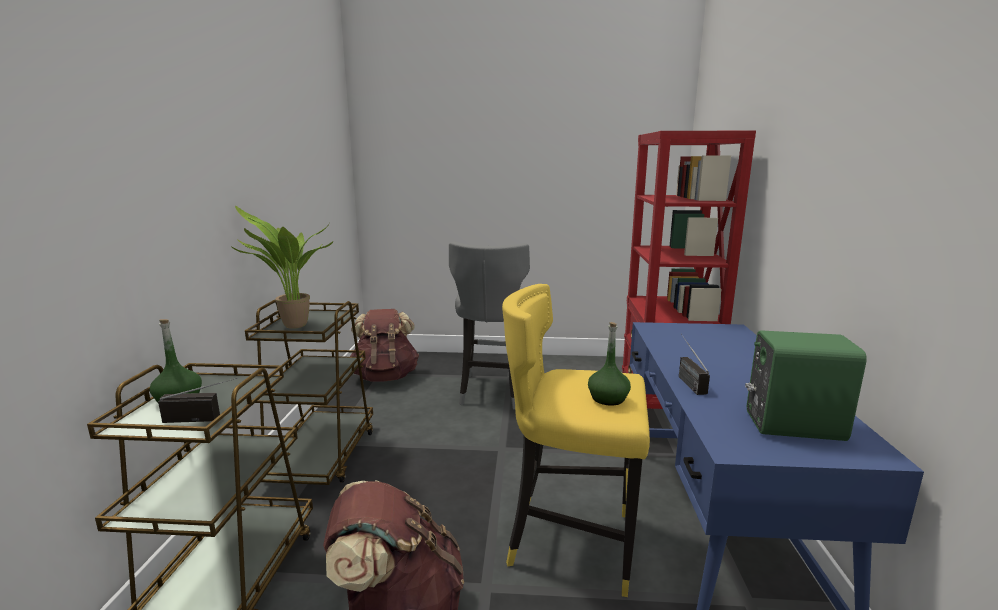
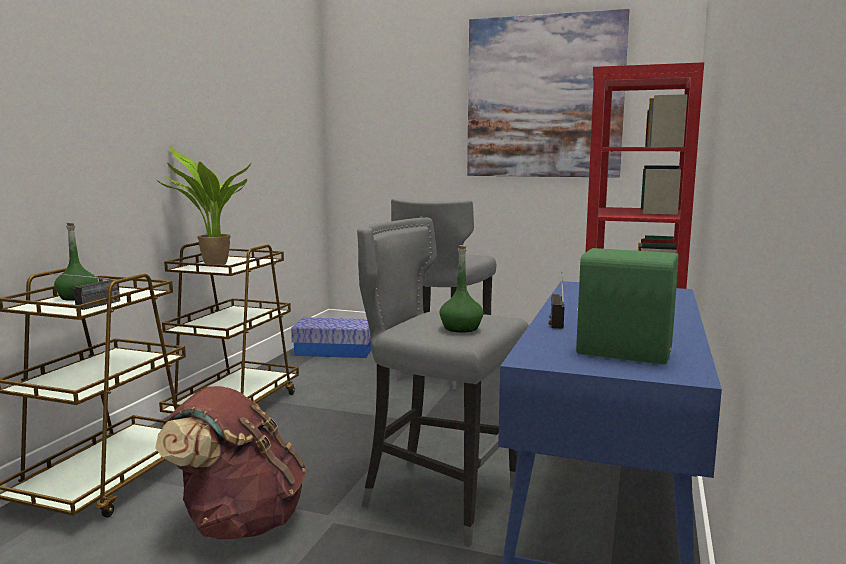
camera: 15 degrees right, 5 degrees down
(206, 418) = (89, 307): radio -> radio turned 105 degrees clockwise
(385, 377) = (334, 351): brown backpack -> storage box
(562, 142) = (544, 97): none -> picture
(570, 542) = (439, 499): yellow stool -> grey stool

